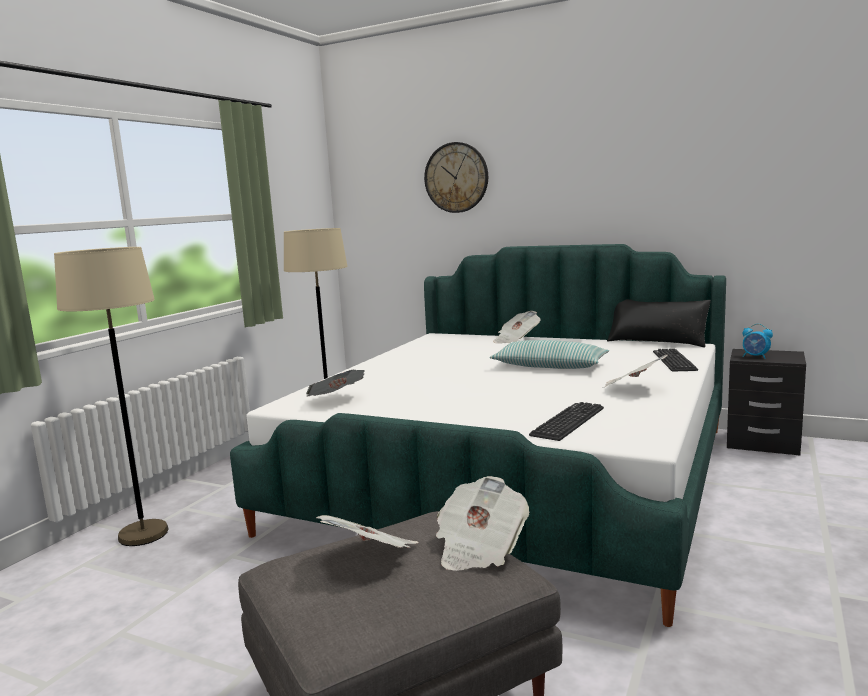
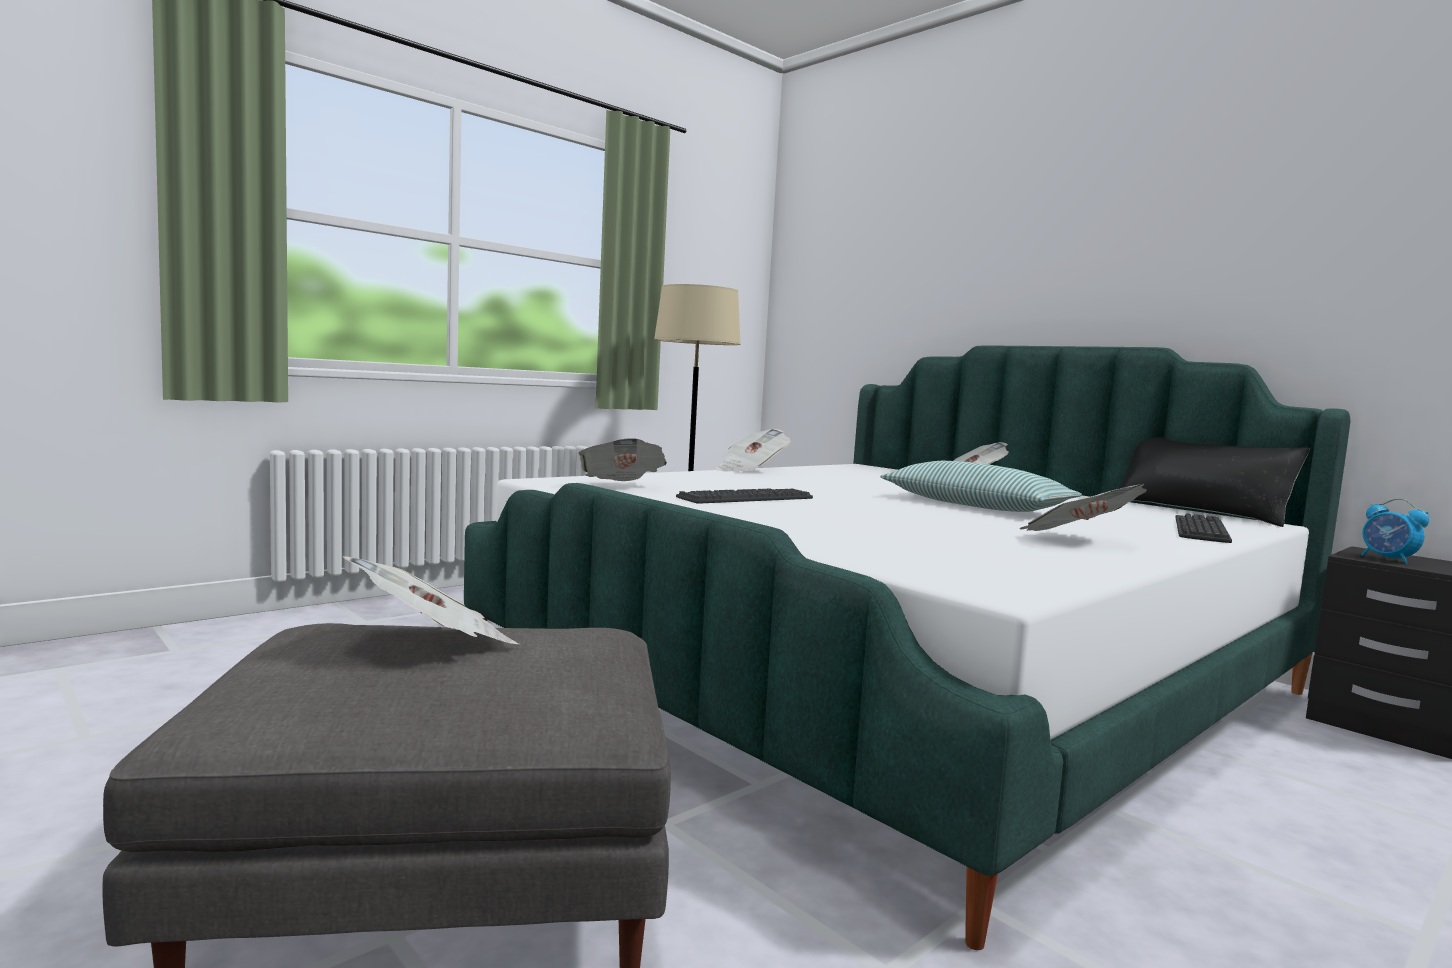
camera: 20 degrees right, 5 degrees down
(143, 534) = (368, 623): beige floor lamp -> none
(456, 177) = (928, 245): wall clock -> none
(479, 548) = (596, 673): newspaper -> newspaper (750, 470)
(568, 422) = (905, 550): keyboard -> keyboard (746, 498)

